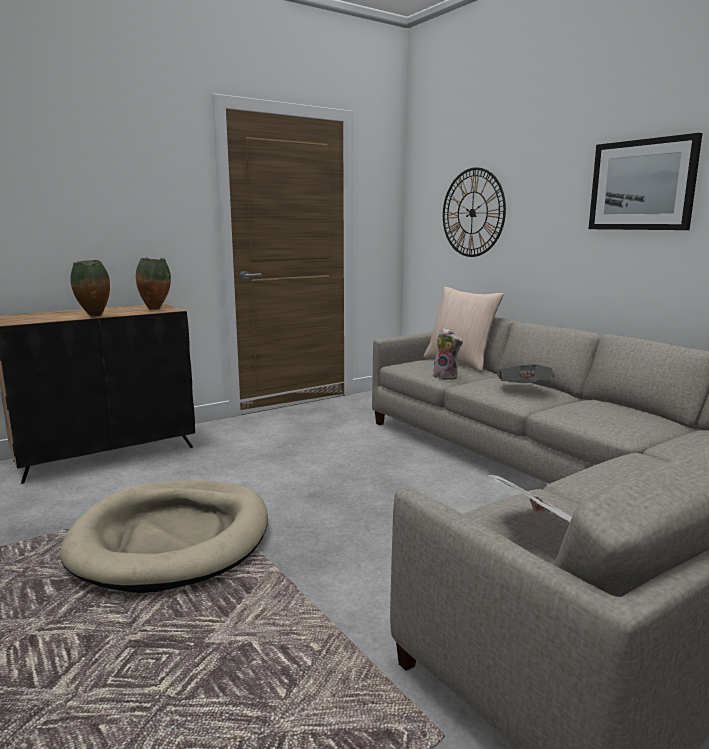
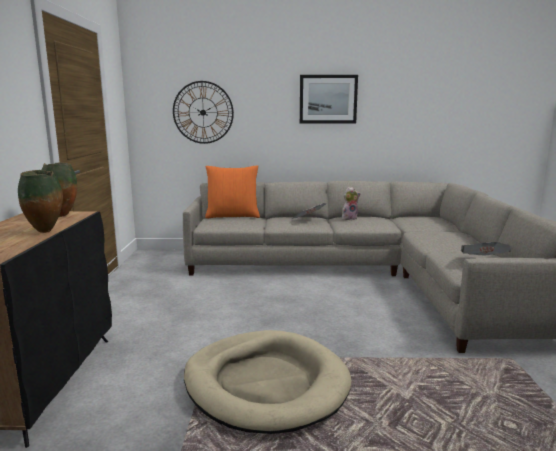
camera: 55 degrees left, 0 degrees up
(446, 377) = (252, 225): plush toy -> plush toy (349, 218)
(460, 362) = (233, 216): beige pillow -> orange pillow

